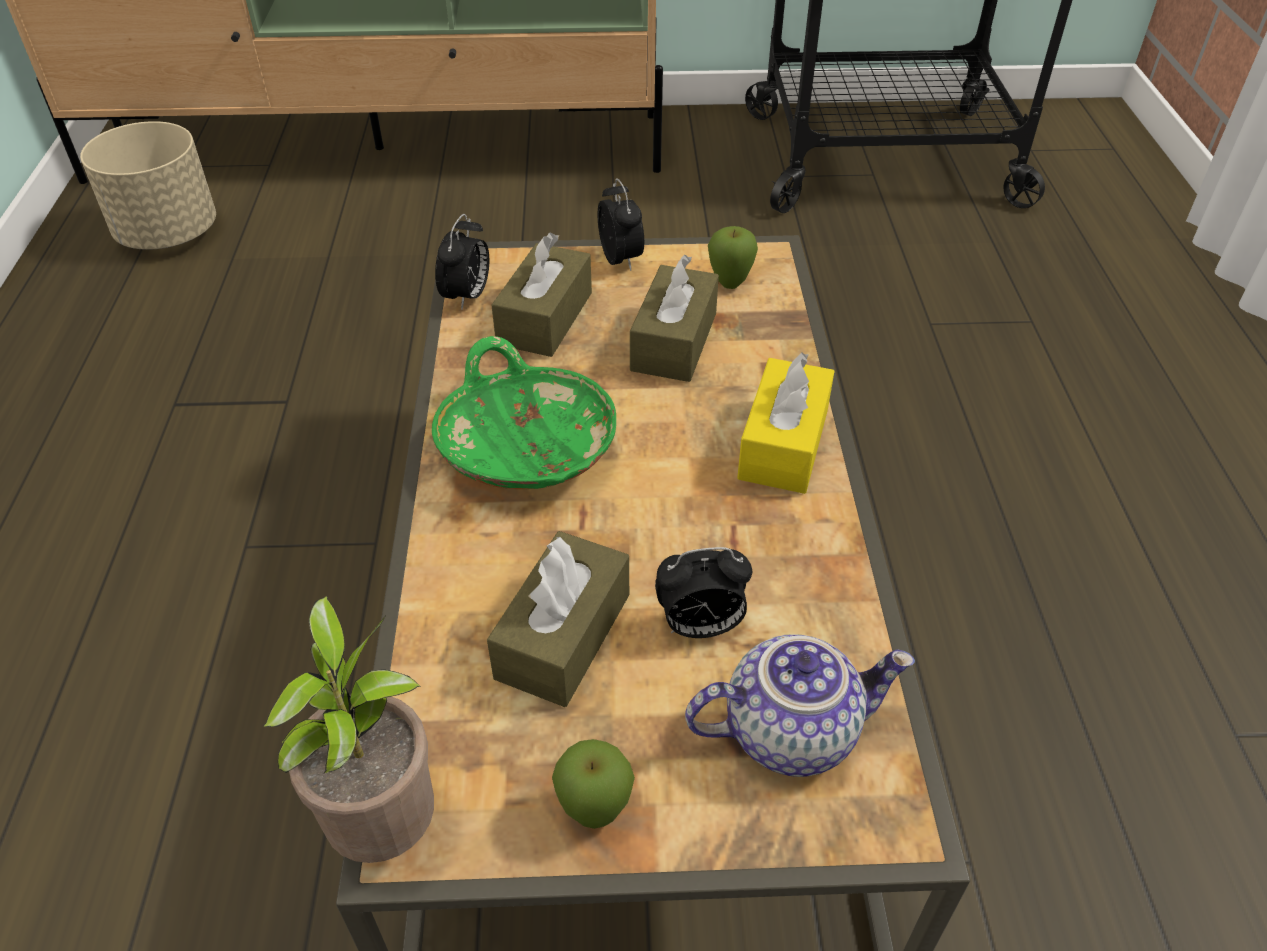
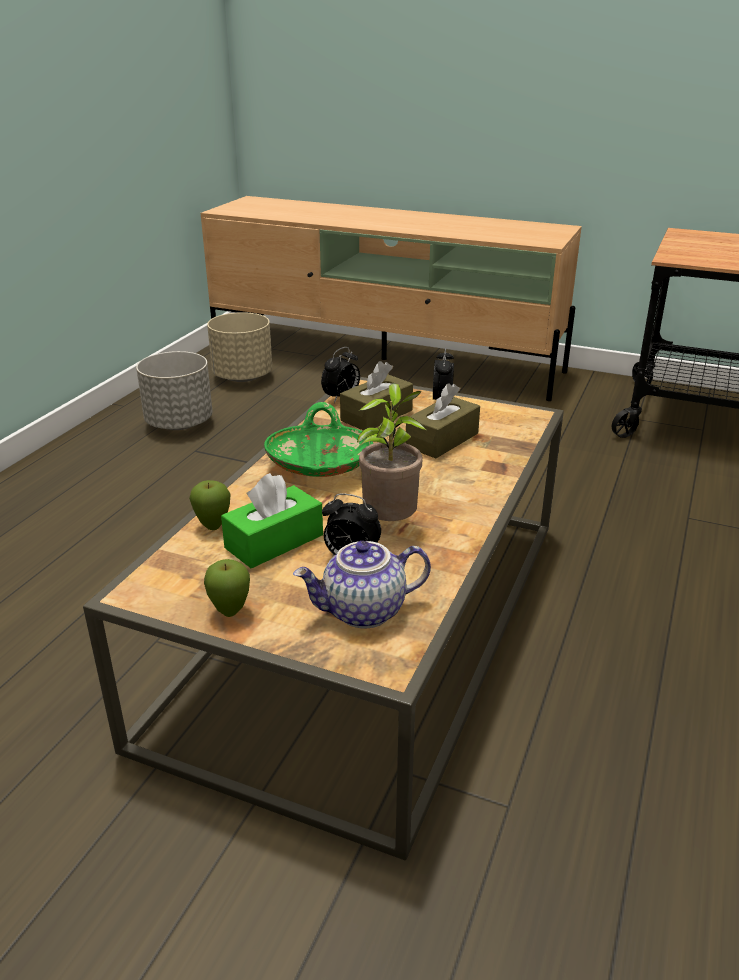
camera: 25 degrees right, 15 degrees down
(114, 356) = (180, 423): none -> grey planter
(387, 824) = (128, 585): potted plant -> potted plant (390, 524)
(563, 635) = (274, 541): brown tissue box -> green tissue box
(729, 284) = (498, 423): apple -> apple (213, 526)
(783, 444) = (468, 496): yellow tissue box -> none
(790, 729) = (363, 612): teapot -> teapot turned 150 degrees clockwise

